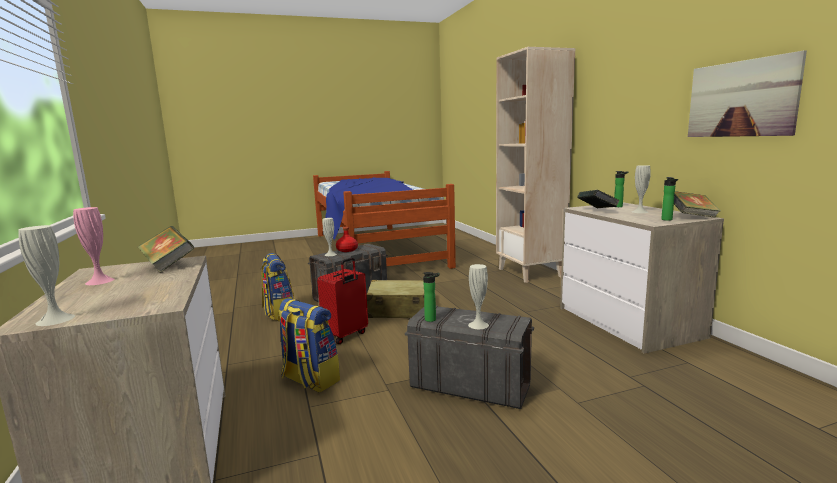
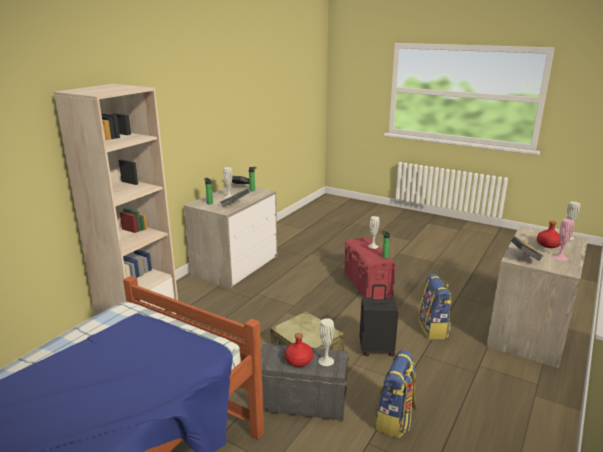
camera: 130 degrees left, 10 degrees up
(116, 292) = (548, 245): none -> red bottle
(346, 335) = (376, 349): red suitcase -> black suitcase
(469, 386) = (367, 285): grey storage box -> red storage box
(741, 99) = (227, 120): picture -> none

